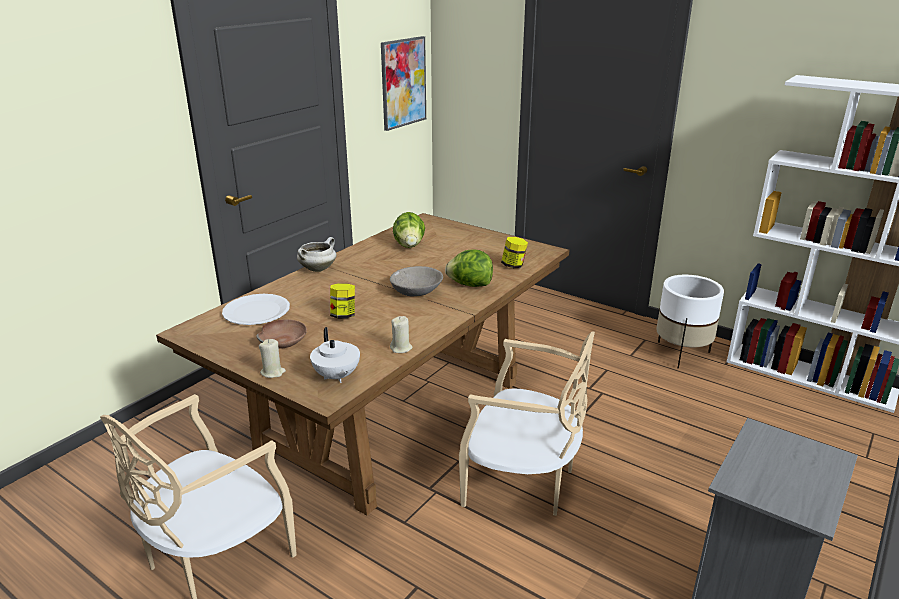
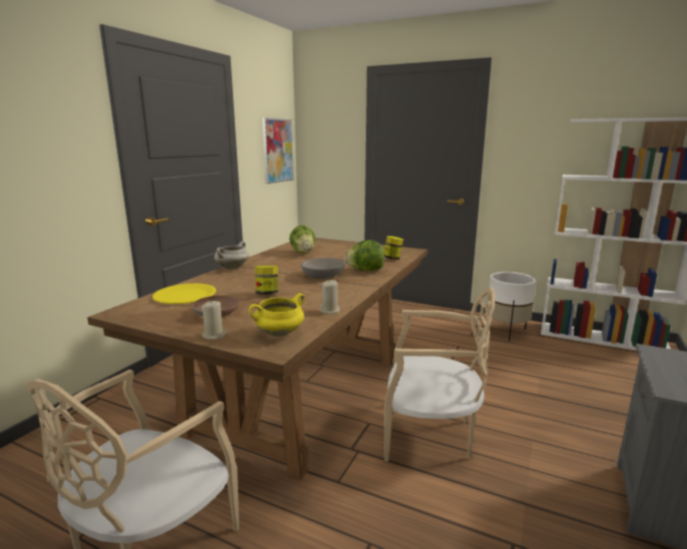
camera: 10 degrees left, 10 degrees down
(256, 311) = (185, 296): white plate -> yellow plate
(336, 376) = (279, 334): white teapot -> yellow cooking pot

